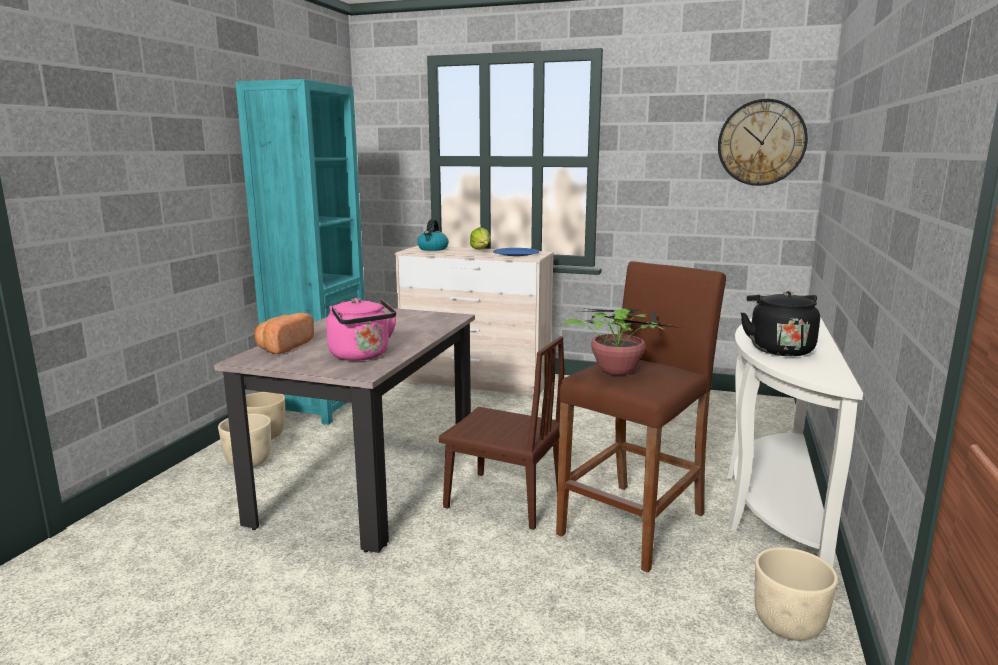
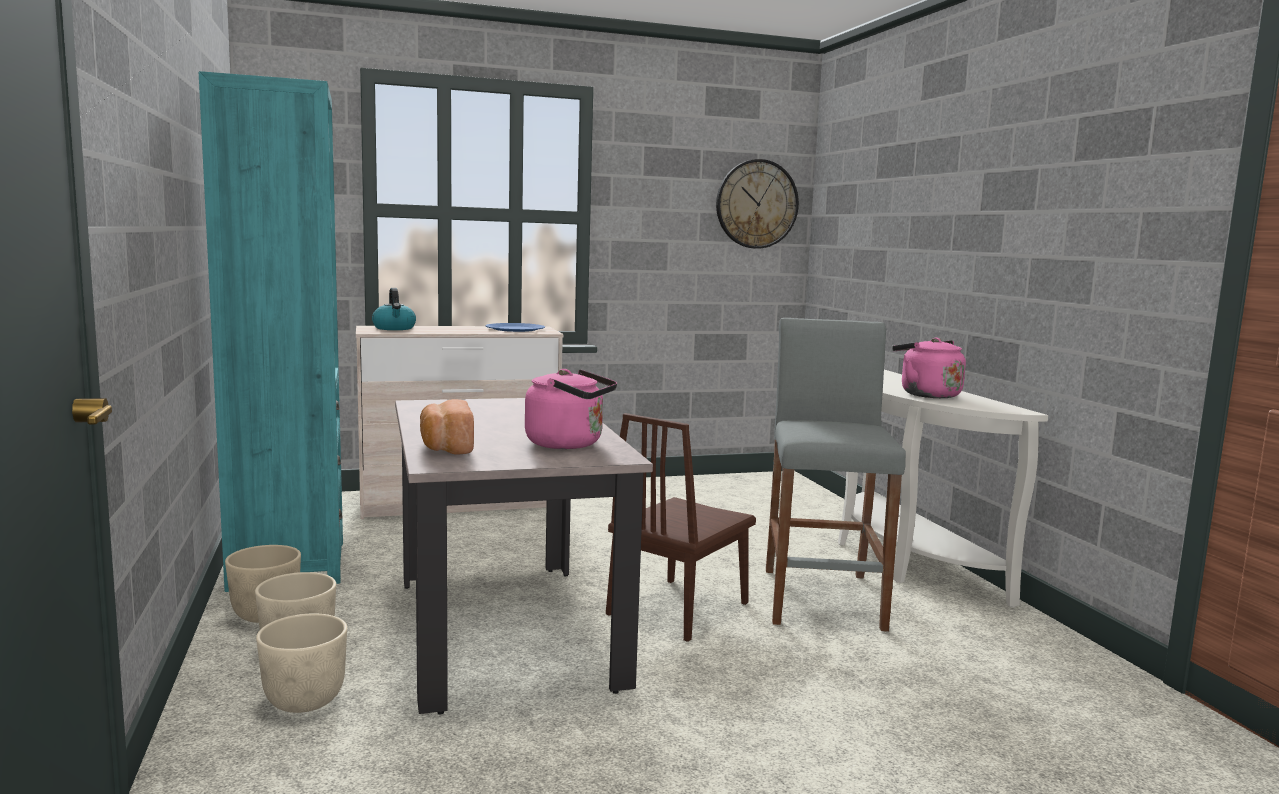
camera: 35 degrees left, 5 degrees down
(481, 250) = (462, 328): lettuce -> none
(504, 499) = (678, 608): brown chair -> brown chair turned 135 degrees clockwise
(618, 370) = (825, 428): potted plant -> none
(633, 524) = (821, 598): brown stool -> grey stool
(778, 349) = (926, 394): black kettle -> pink kettle
(789, 626) = (1029, 637): beige planter -> beige planter (306, 701)

